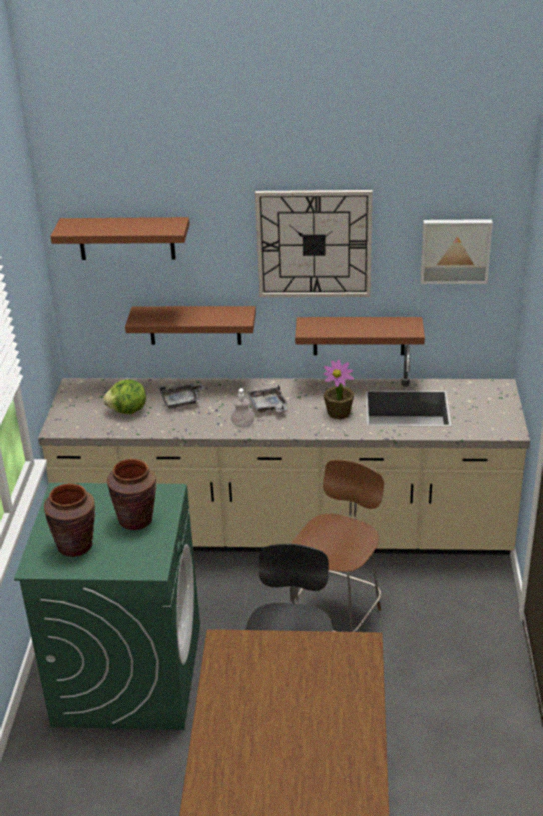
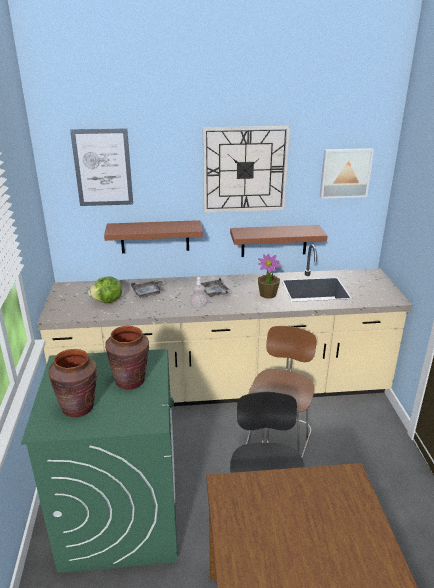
camera: 10 degrees left, 5 degrees down
(126, 238) = (103, 168): brown shelf -> picture

